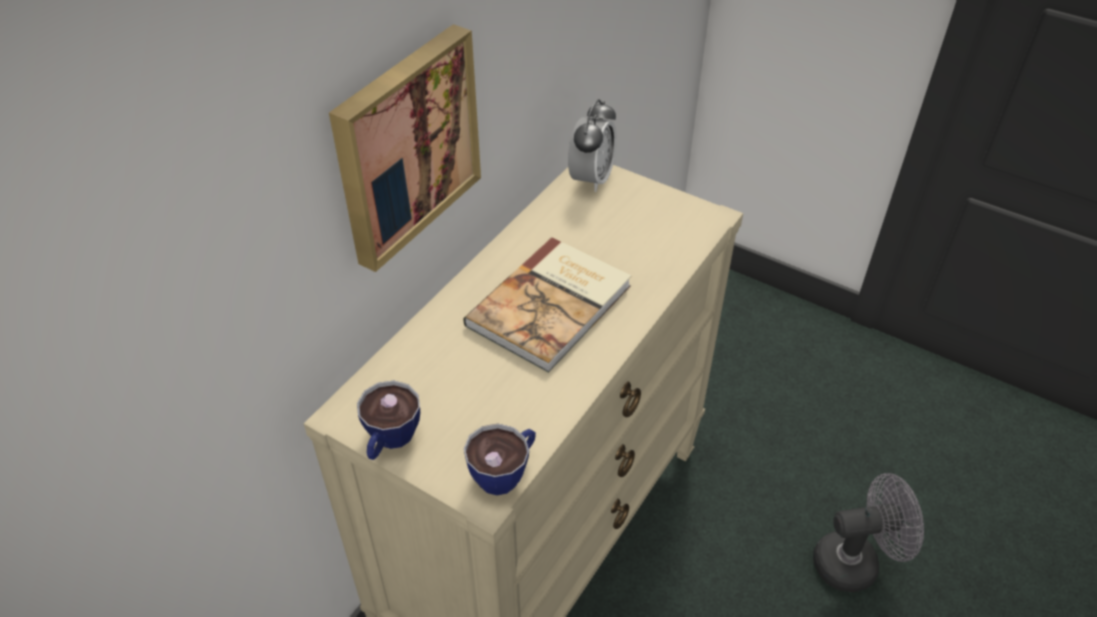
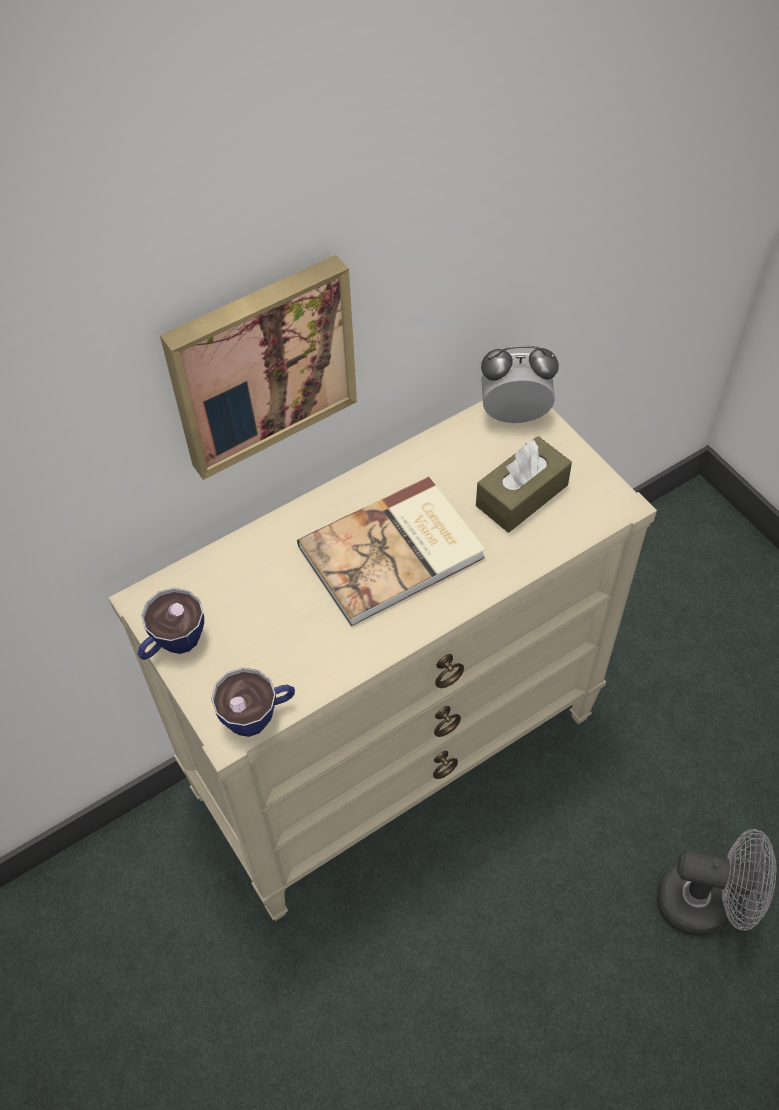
camera: 25 degrees right, 10 degrees up
(591, 179) = (514, 415): alarm clock -> alarm clock turned 135 degrees counterclockwise
(632, 232) = (521, 495): none -> brown tissue box

